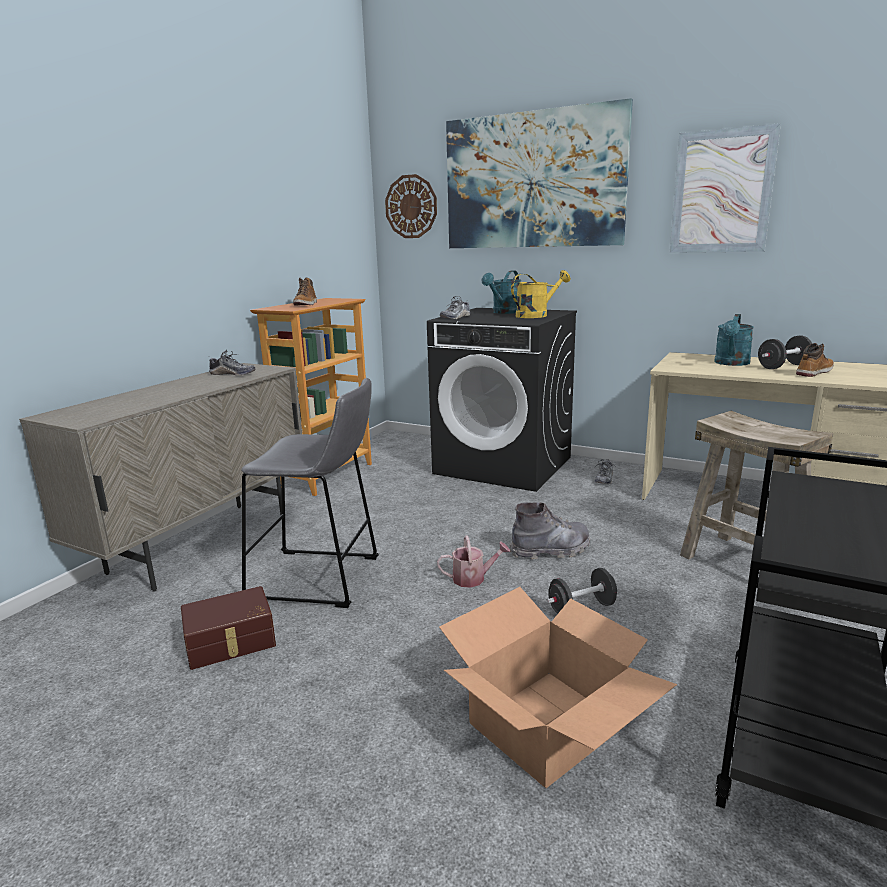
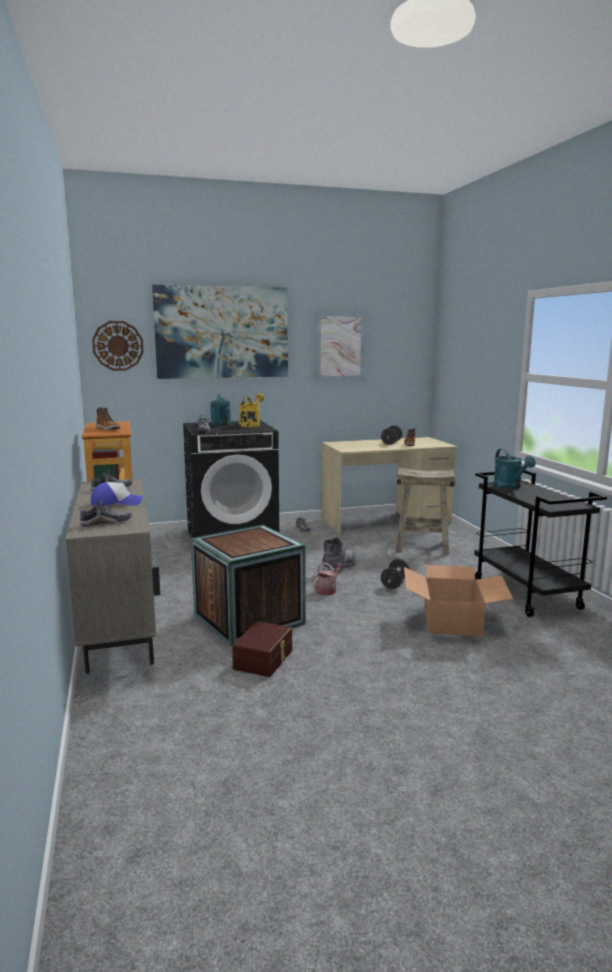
camera: 45 degrees left, 5 degrees down
(93, 410) = (106, 523): none -> shoe
(178, 390) = (116, 503): none -> cap
(321, 579) = (249, 619): grey stool -> crate
(731, 363) = (367, 444): turquoise watering can -> turquoise watering can (510, 487)

